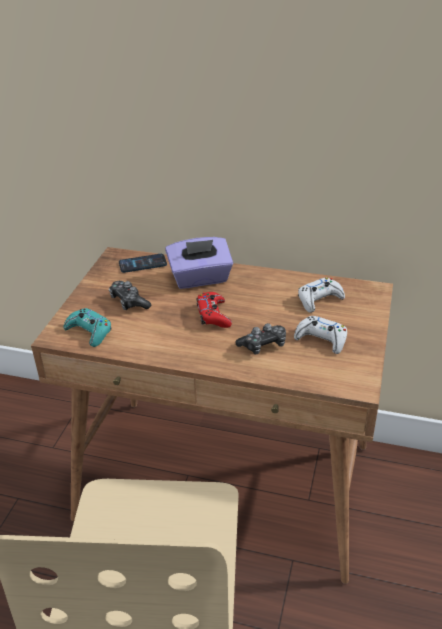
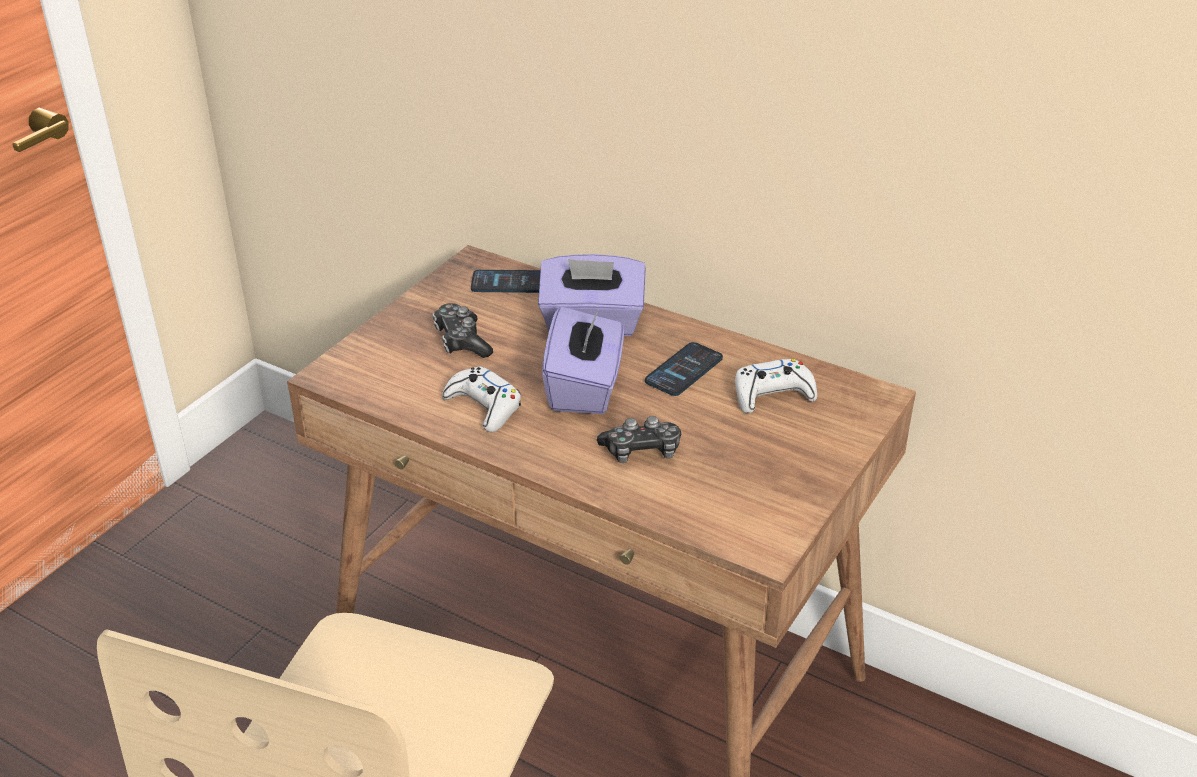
camera: 15 degrees right, 0 degrees up
(89, 332) = (381, 377): turquoise game controller -> none
(213, 315) = (585, 387): red game controller -> purple tissue box
(264, 295) = (684, 370): none -> phone
(321, 339) = (742, 460): white game controller -> white game controller (484, 406)

